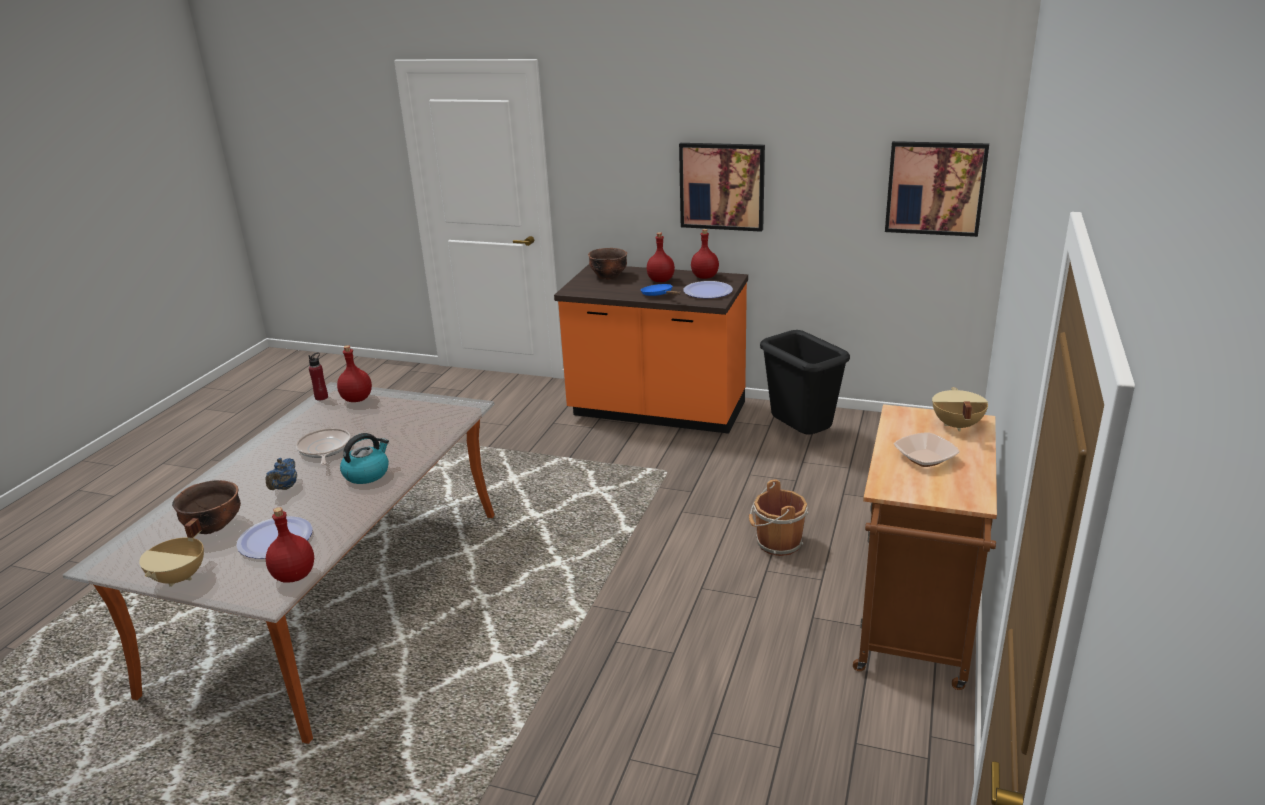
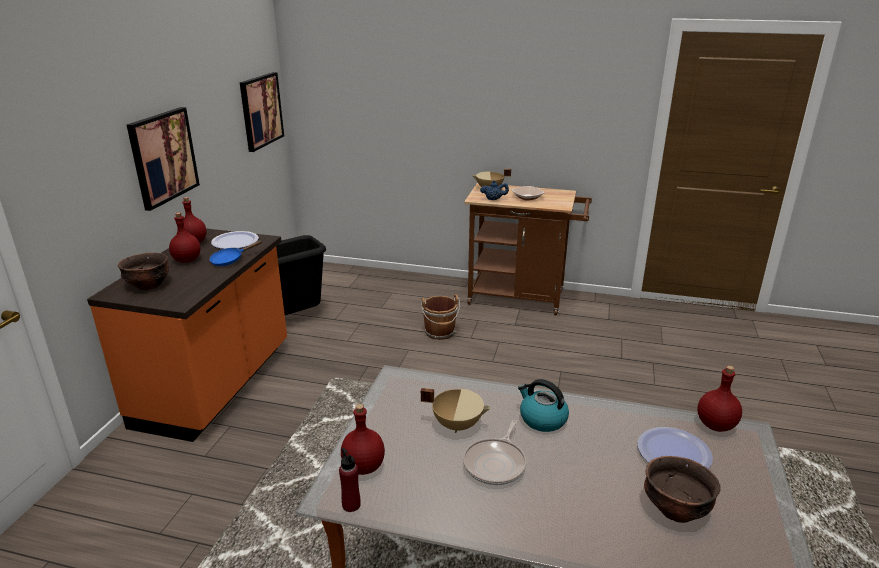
camera: 95 degrees left, 0 degrees up
(180, 578) = (765, 501): beige cooking pot -> beige cooking pot (457, 424)
(285, 488) = (584, 473): blue teapot -> blue teapot (494, 199)
(324, 449) = (496, 463): frying pan -> frying pan turned 45 degrees counterclockwise

